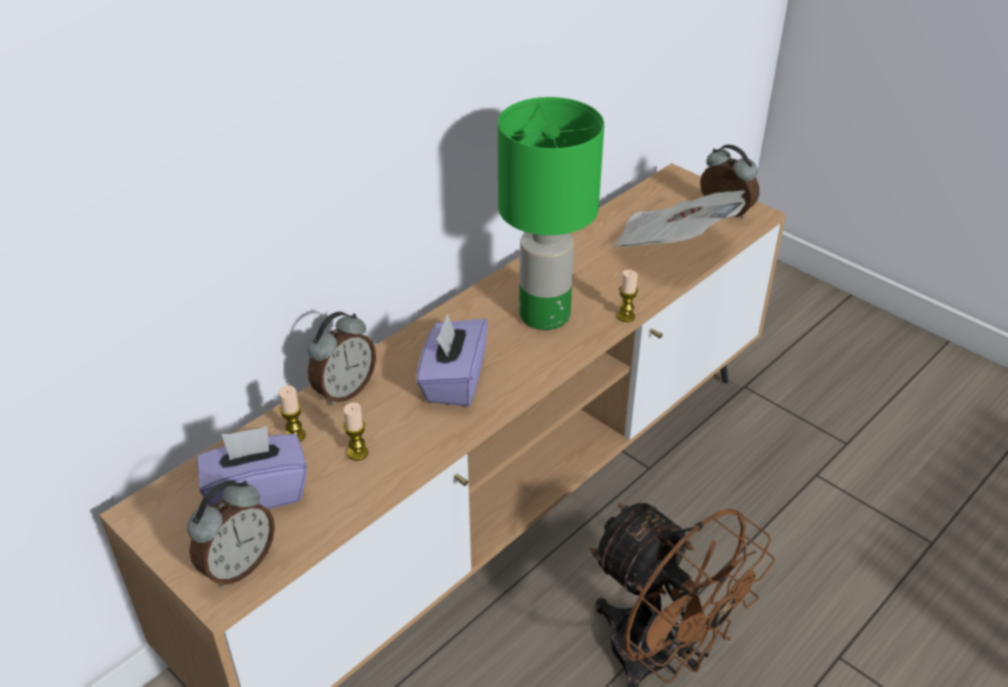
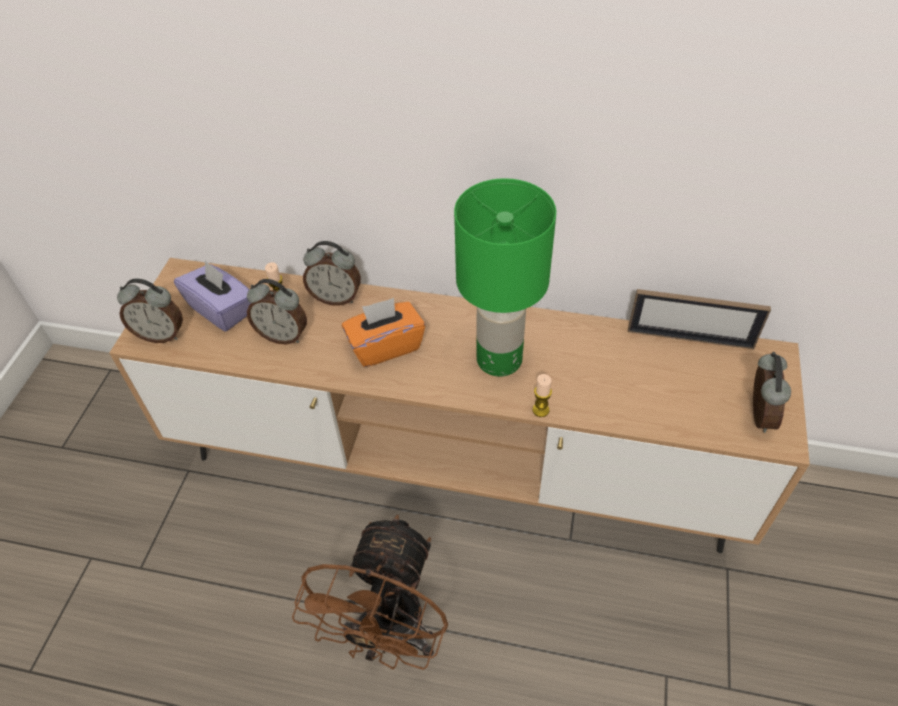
camera: 60 degrees right, 10 degrees up
(357, 453) = (283, 335): candle -> alarm clock
(453, 381) = (385, 346): purple tissue box -> orange tissue box
(620, 206) = (689, 338): none -> picture frame
(672, 247) = (665, 400): newspaper -> none

